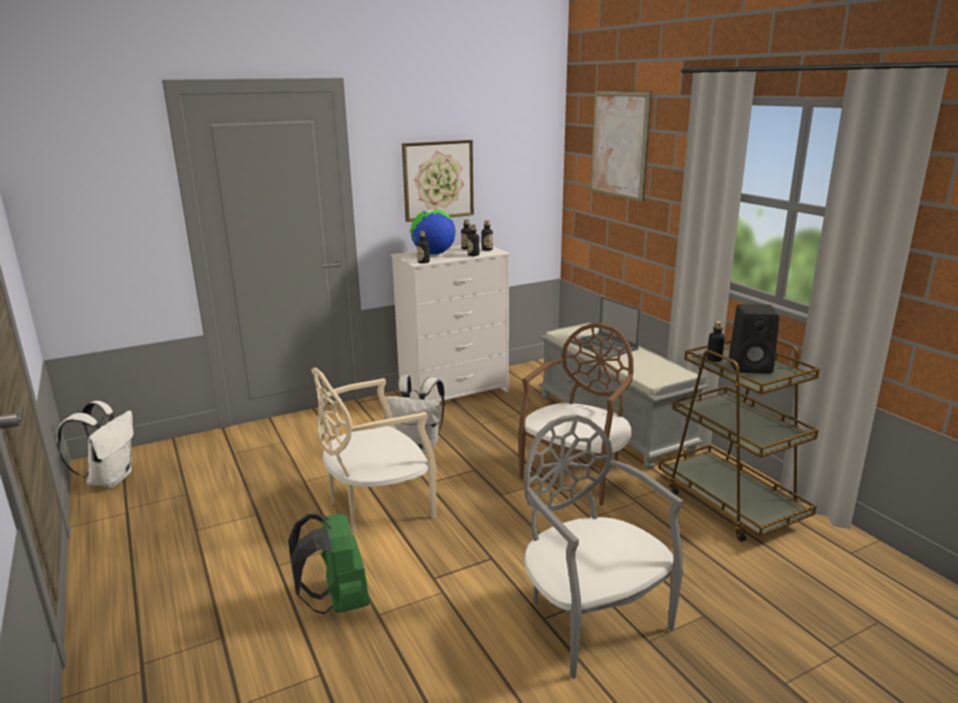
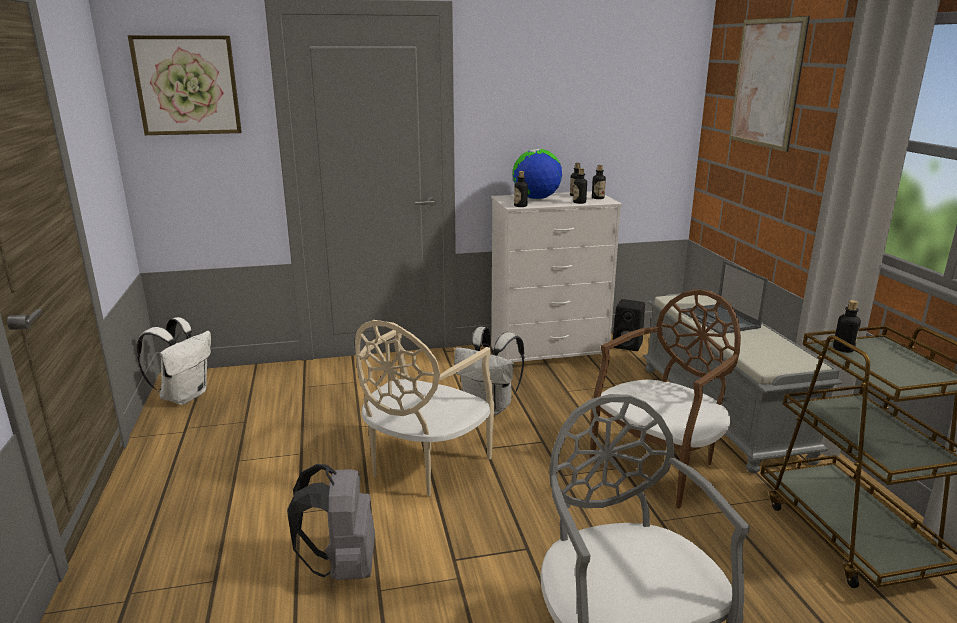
camera: 15 degrees right, 0 degrees up
(337, 602) = (342, 566): green backpack -> grey backpack
(377, 505) = (423, 465): beige chair -> beige chair turned 45 degrees counterclockwise
(438, 180) = (551, 118): picture -> picture (187, 85)
(751, 367) = (893, 364): black speaker -> black speaker (628, 345)

